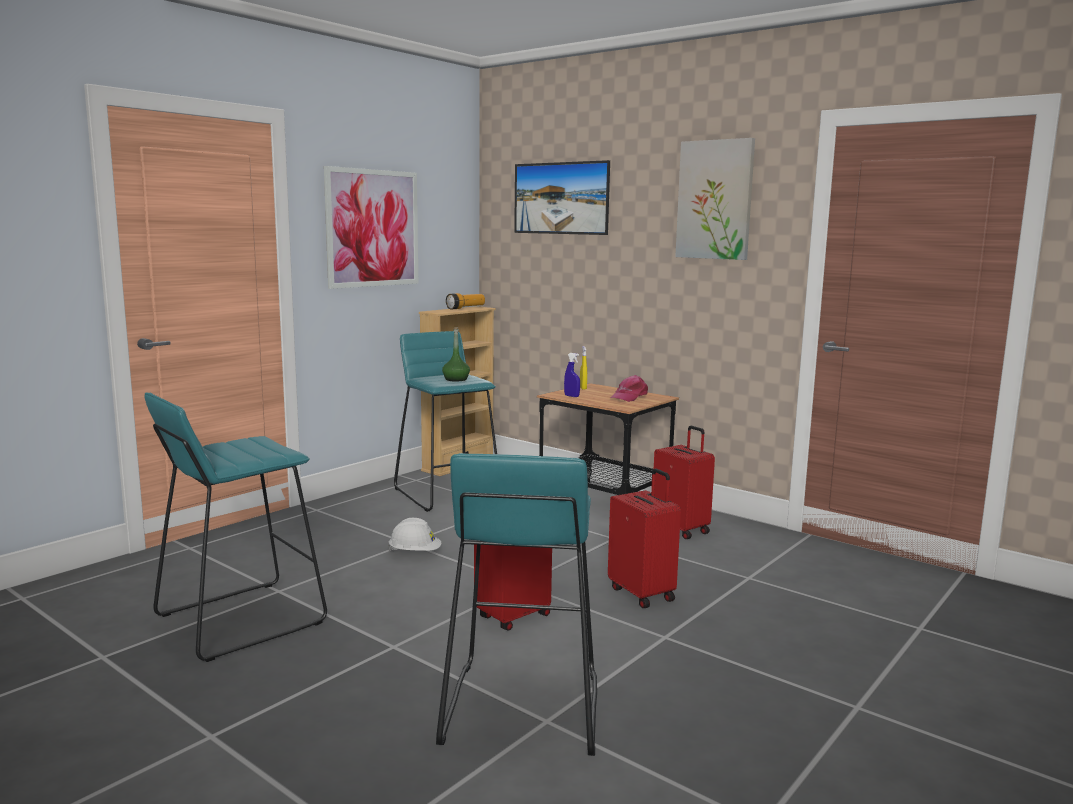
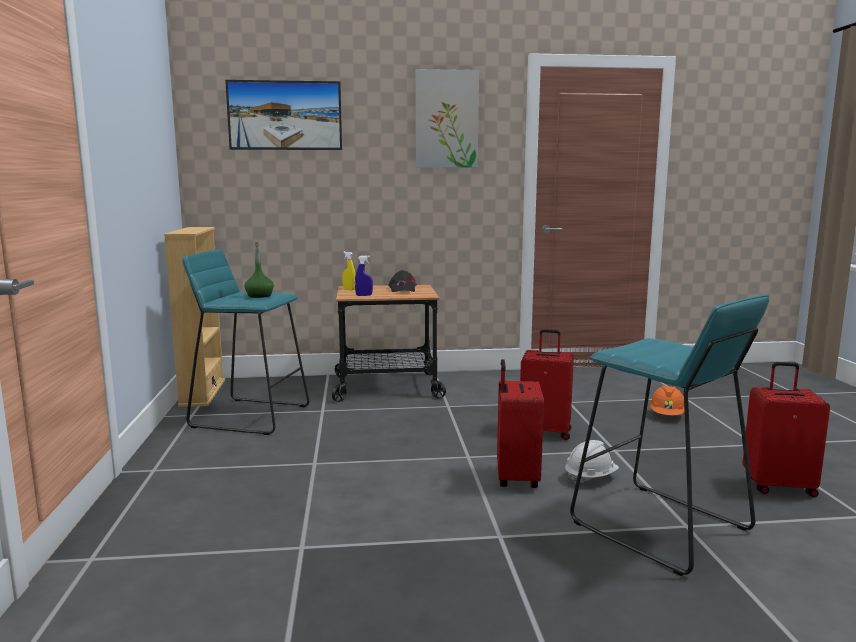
camera: 45 degrees left, 0 degrees up
(239, 619) = (329, 587): turquoise stool -> none
(373, 228) = (130, 137): picture -> none
(415, 553) = (341, 467): white hard hat -> white hard hat (590, 478)
(465, 308) = (192, 228): flashlight -> none
(629, 397) = (402, 289): pink cap -> black cap
(682, 529) = (471, 387): red suitcase -> red suitcase (778, 486)
(830, 634) = (667, 415): none -> orange hard hat

